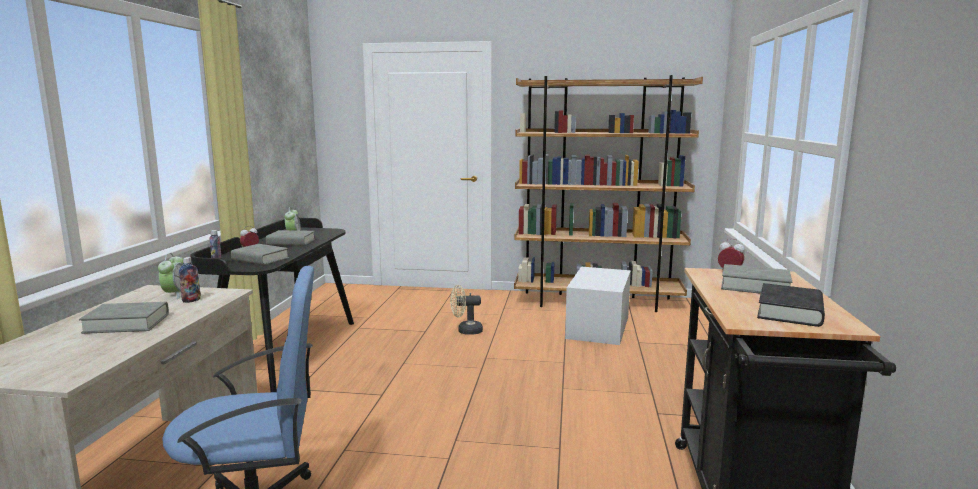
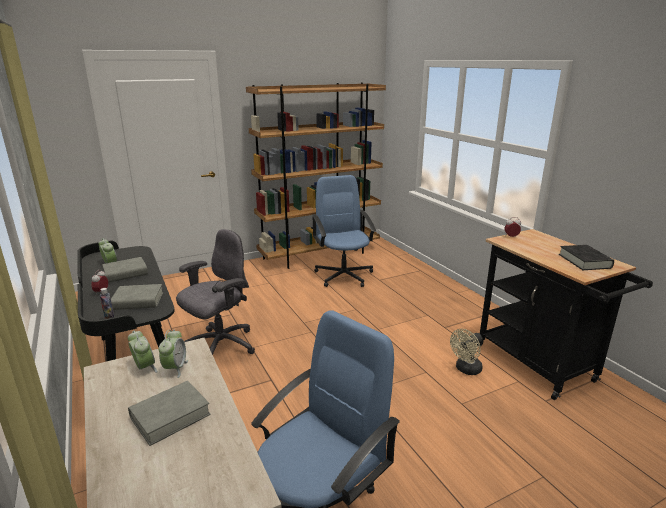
camera: 35 degrees left, 10 degrees up
(191, 300) = (175, 368): bottle -> alarm clock
(377, 353) = (220, 346): none -> grey office chair
(465, 331) = (261, 304): beige fan -> beige fan (466, 370)
(598, 327) = (343, 275): white storage box -> blue office chair
(755, 286) = (540, 245): grey book -> none

